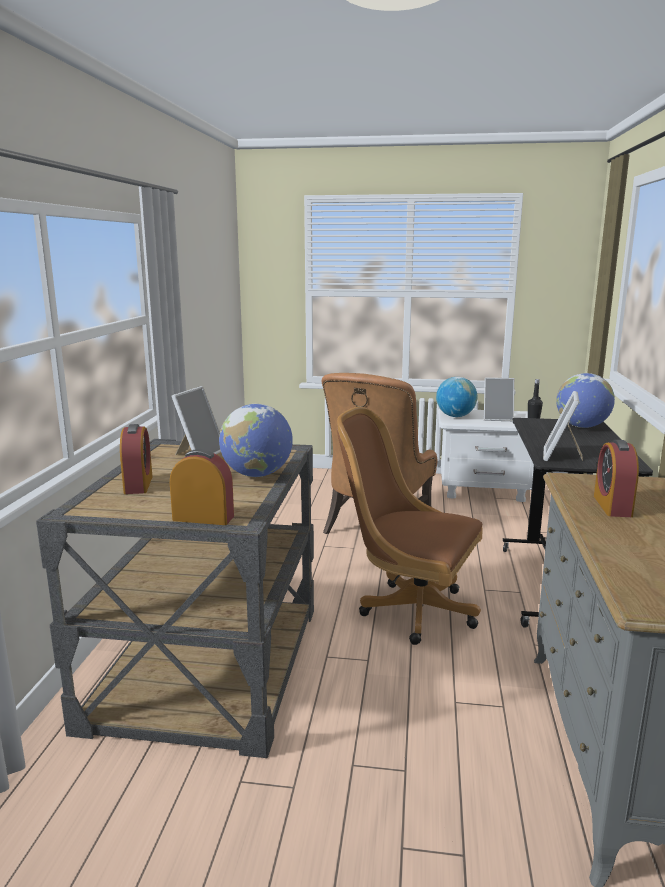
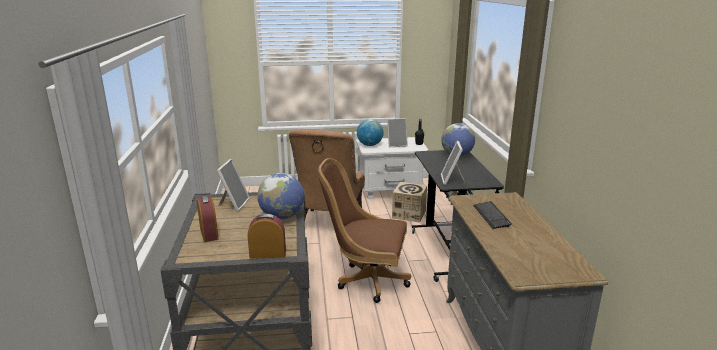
camera: 15 degrees left, 5 degrees up
(505, 524) = (409, 214): none -> cardboard box
(612, 506) = (491, 216): alarm clock -> keyboard

